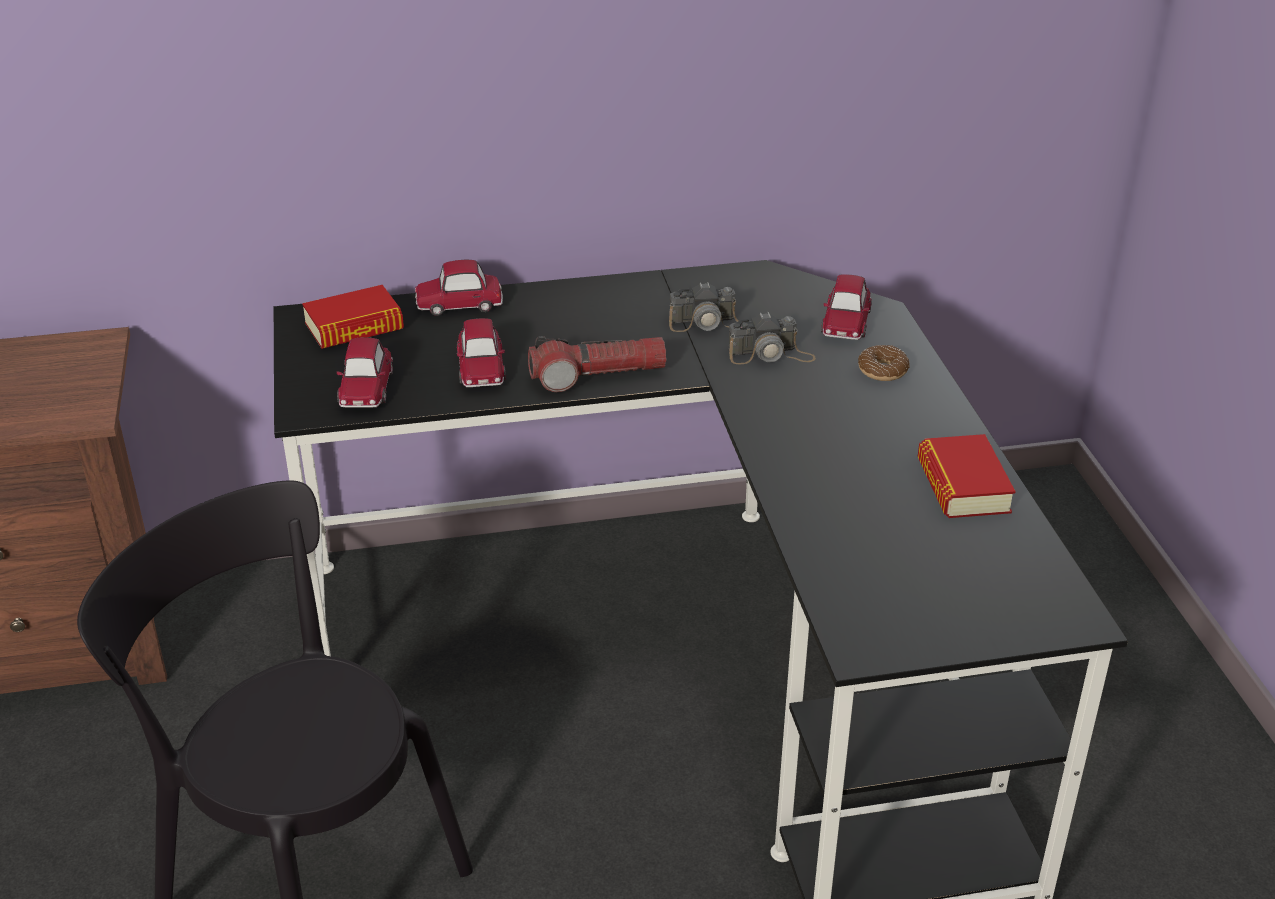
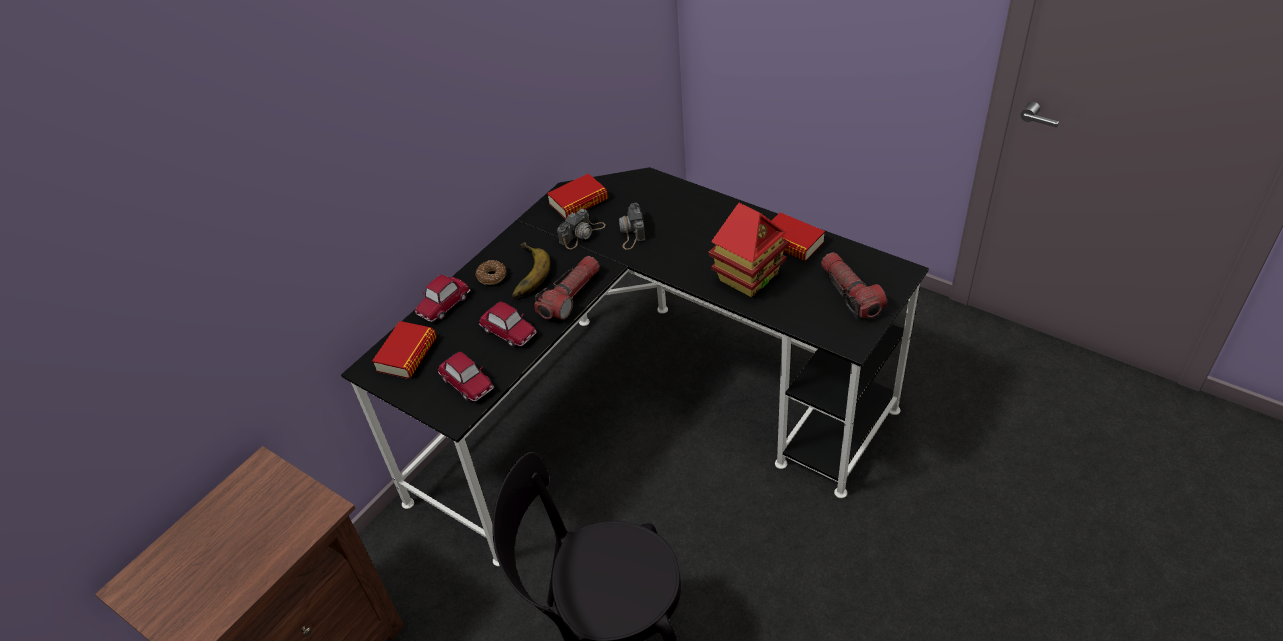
camera: 40 degrees left, 10 degrees up
(582, 325) = (523, 274): none -> banana
(757, 290) = (578, 201): none -> book
(770, 354) = (631, 232): camera -> camera turned 135 degrees clockwise
(841, 487) = (748, 276): none -> toy house
(845, 322) = (640, 193): toy car -> none
(882, 370) = (688, 208): donut -> donut (491, 276)
(952, 593) = (850, 293): none -> flashlight

